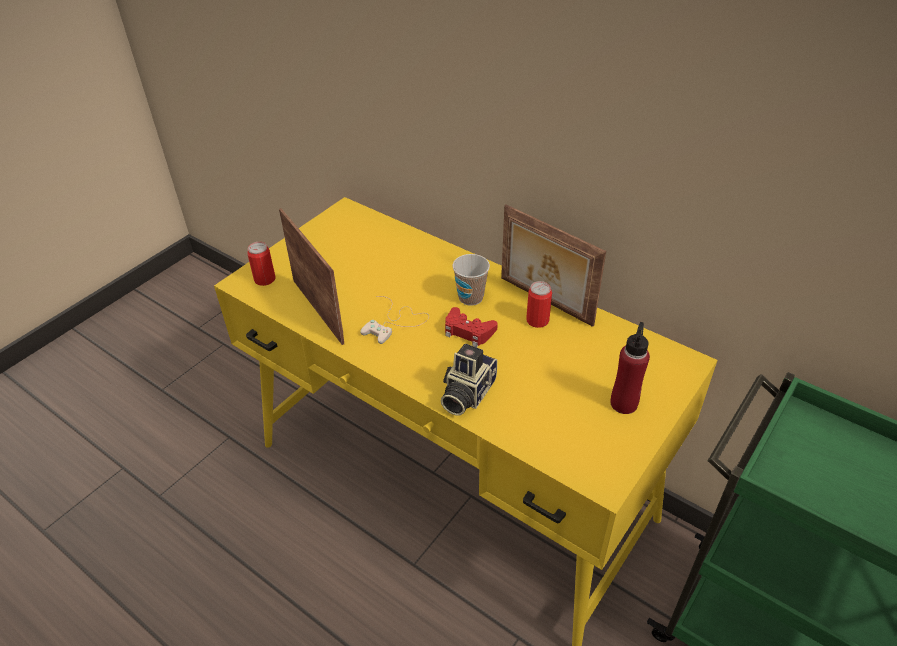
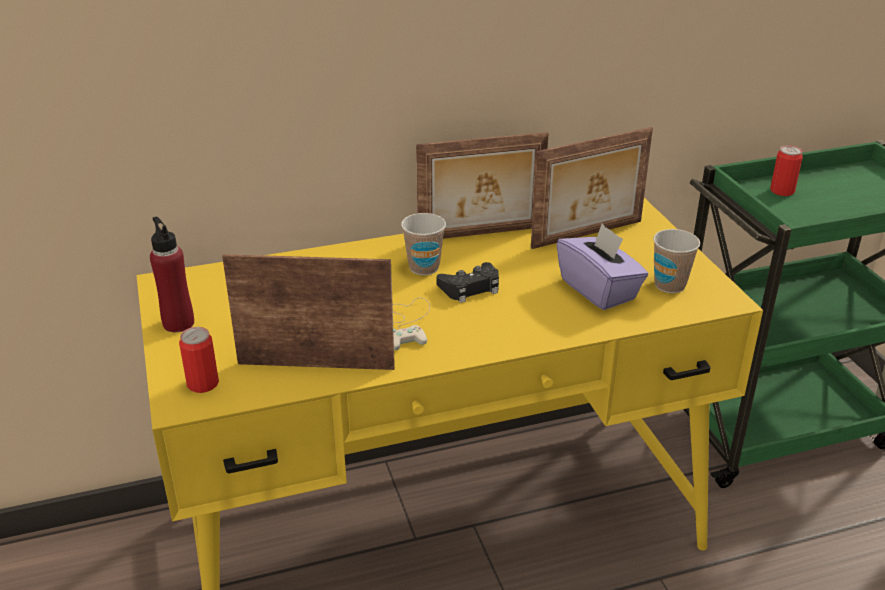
camera: 55 degrees left, 10 degrees down
(466, 393) = (553, 323): camera -> none
(468, 331) = (470, 288): red game controller -> black game controller
(537, 320) = (501, 248): can -> can (782, 191)
(537, 397) = (599, 290): none -> purple tissue box
(588, 436) = (669, 285): none -> cup
(611, 356) = (588, 235): none -> picture frame
(624, 403) = (648, 253): red bottle -> red bottle (178, 323)

